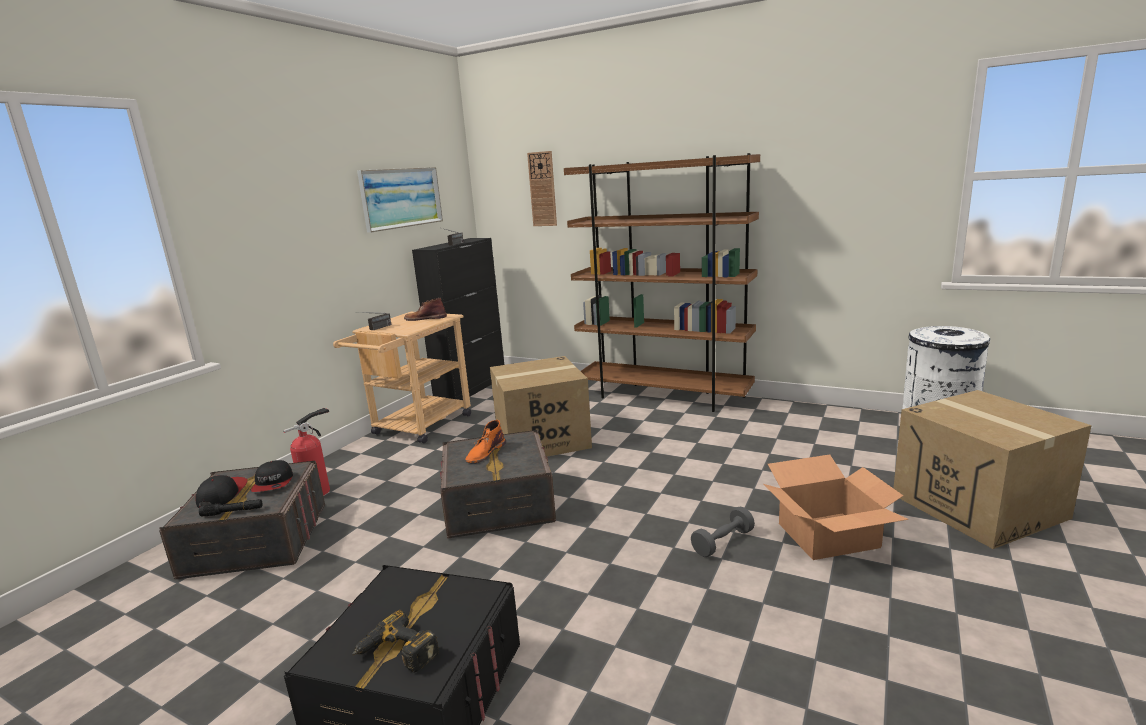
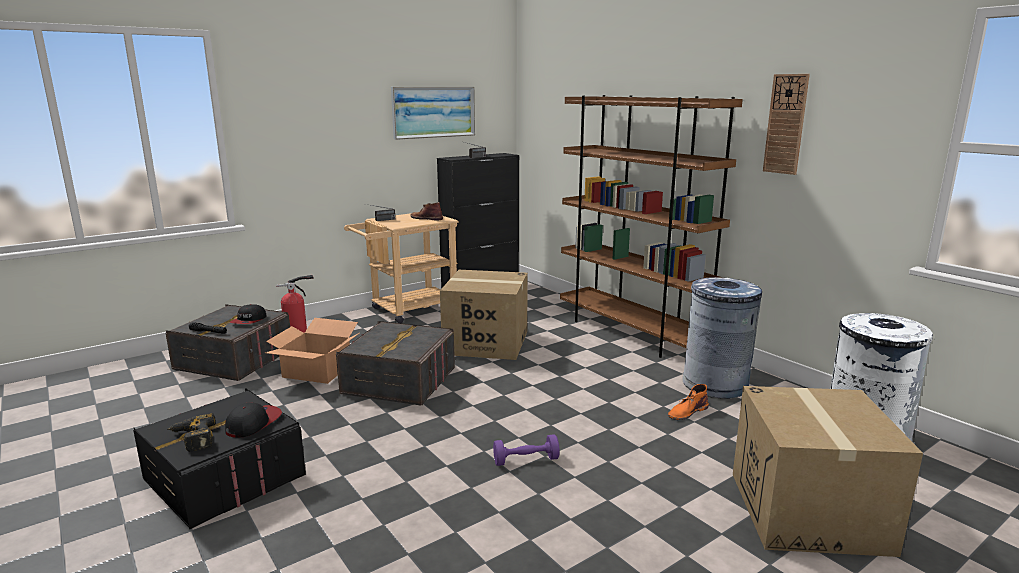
camera: 25 degrees right, 0 degrees up
(222, 494) = (215, 320): cap -> cap (253, 423)
(485, 453) = (395, 335): orange boot -> orange boot (687, 412)
(542, 189) = (566, 114): wall clock -> wall clock (786, 124)
(723, 542) = (526, 460): grey dumbbell -> purple dumbbell
(784, 422) = (715, 384): none -> grey trash can
(829, 536) = (621, 486): cardboard box -> cardboard box (317, 371)

